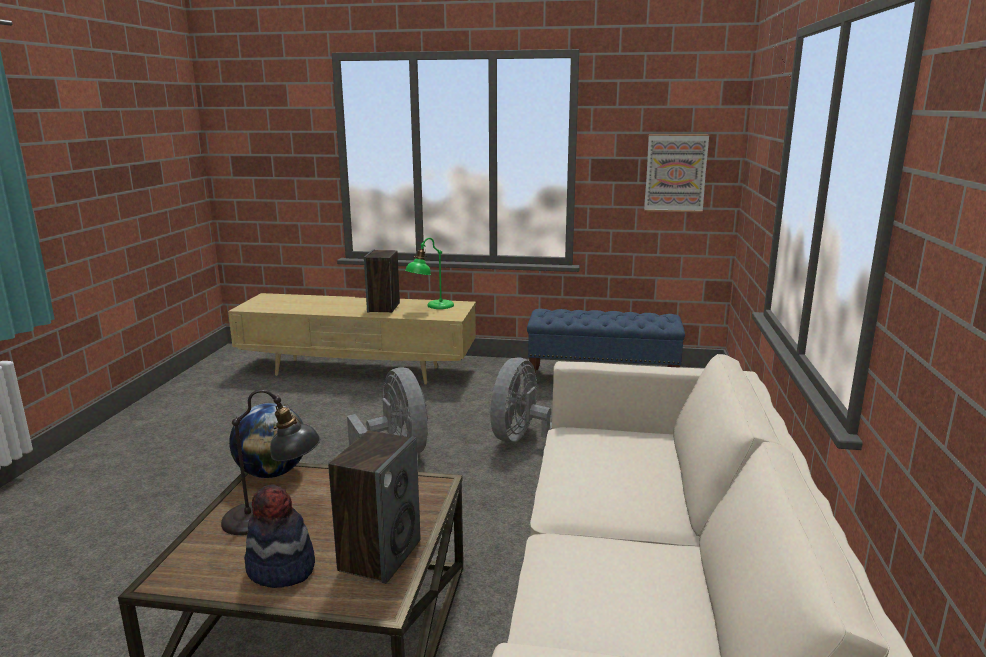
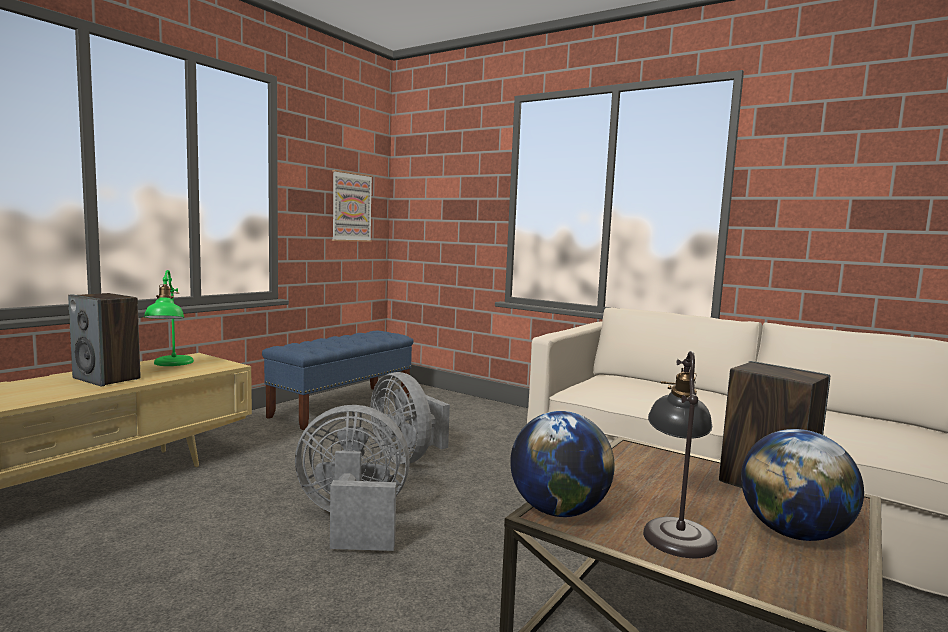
camera: 65 degrees left, 10 degrees down
(280, 569) = (793, 533): hat -> globe

